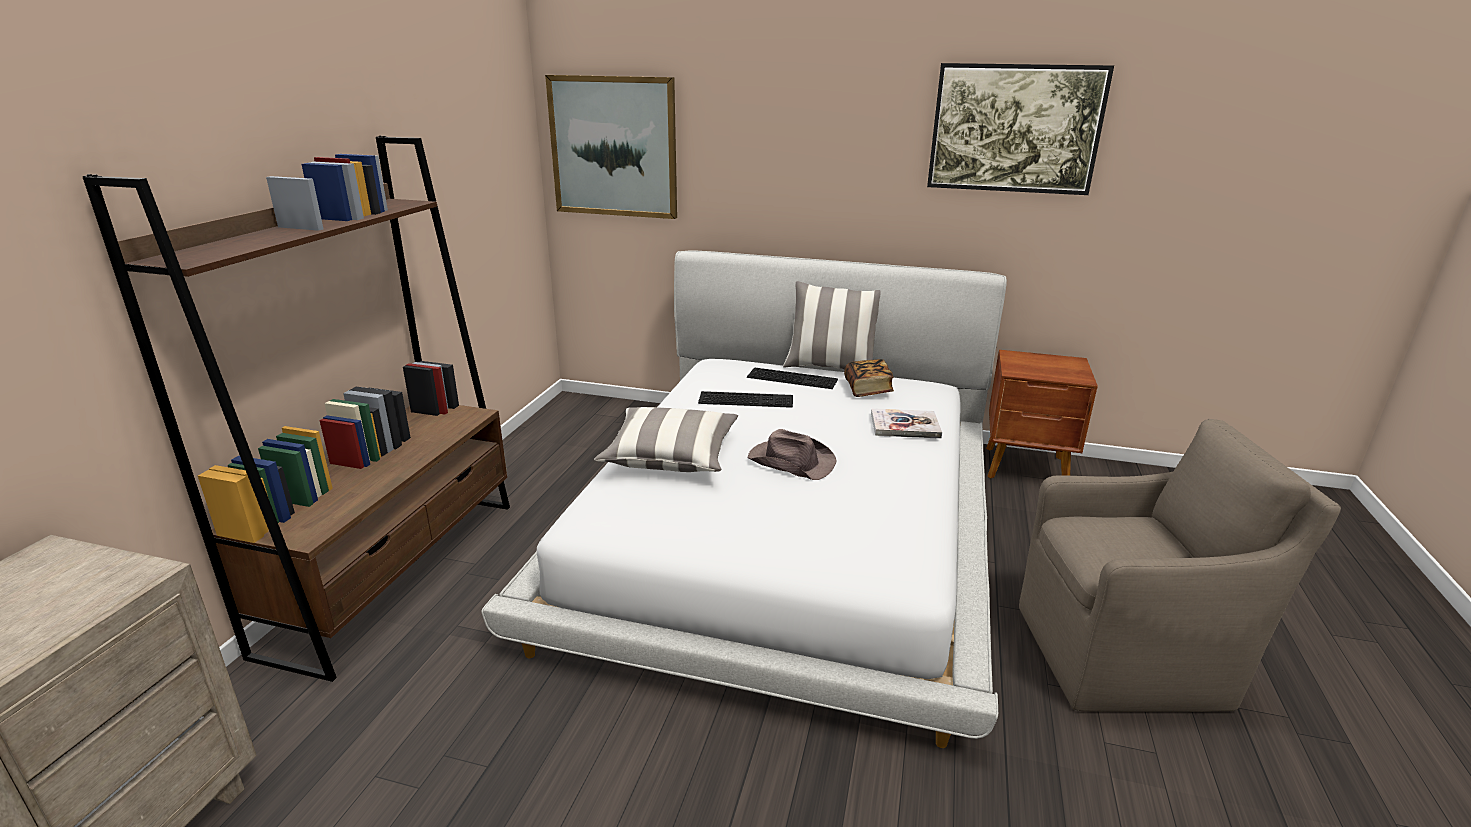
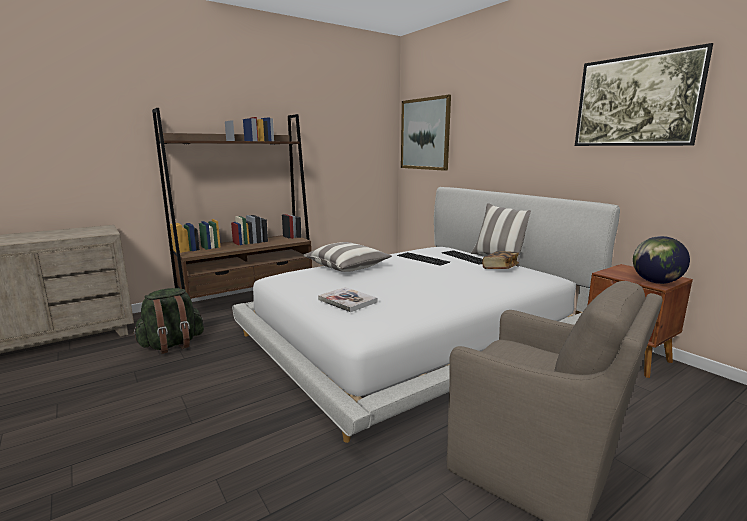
camera: 40 degrees right, 10 degrees down
(407, 753) = (172, 345): none -> green backpack
(790, 461) = (395, 280): brown hat -> none
(905, 426) = (488, 283): book -> book (347, 301)
(1072, 374) = (655, 282): none -> globe

